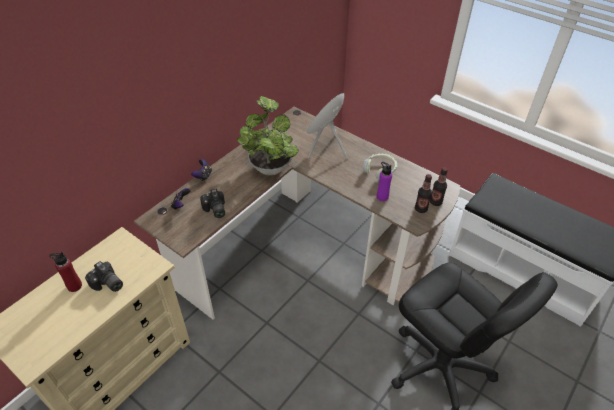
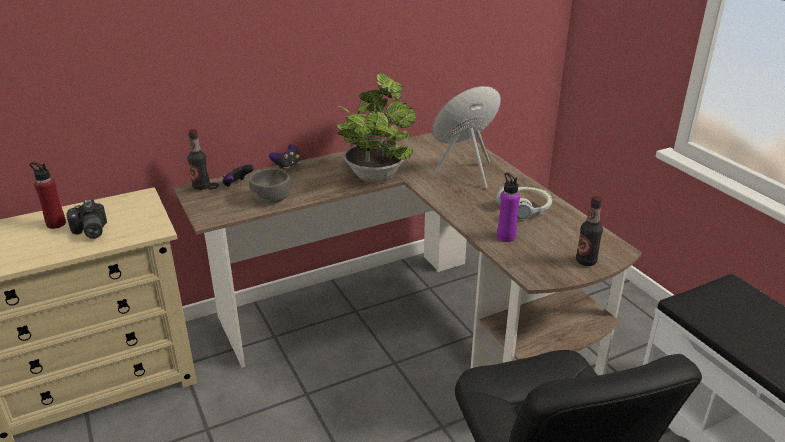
camera: 25 degrees right, 15 degrees down
(214, 210) = (271, 198): camera -> grey bowl
(421, 209) = (556, 263): bottle -> bottle (201, 186)

